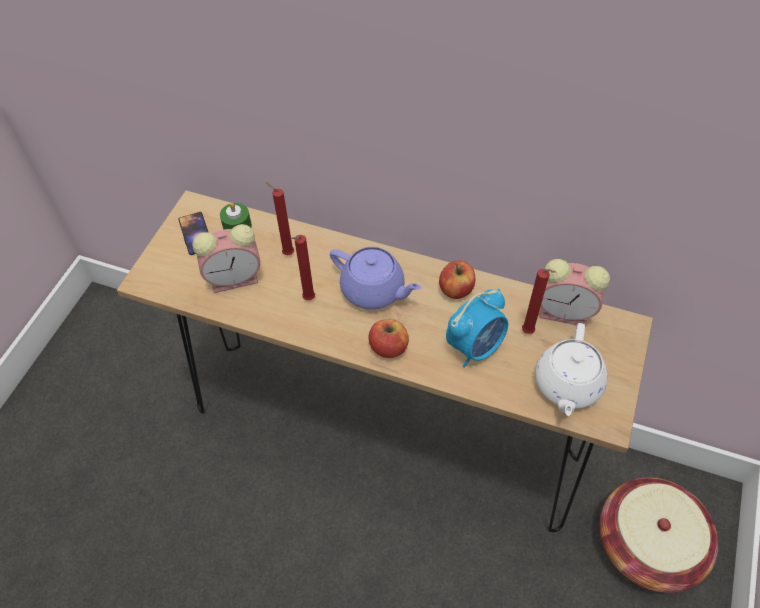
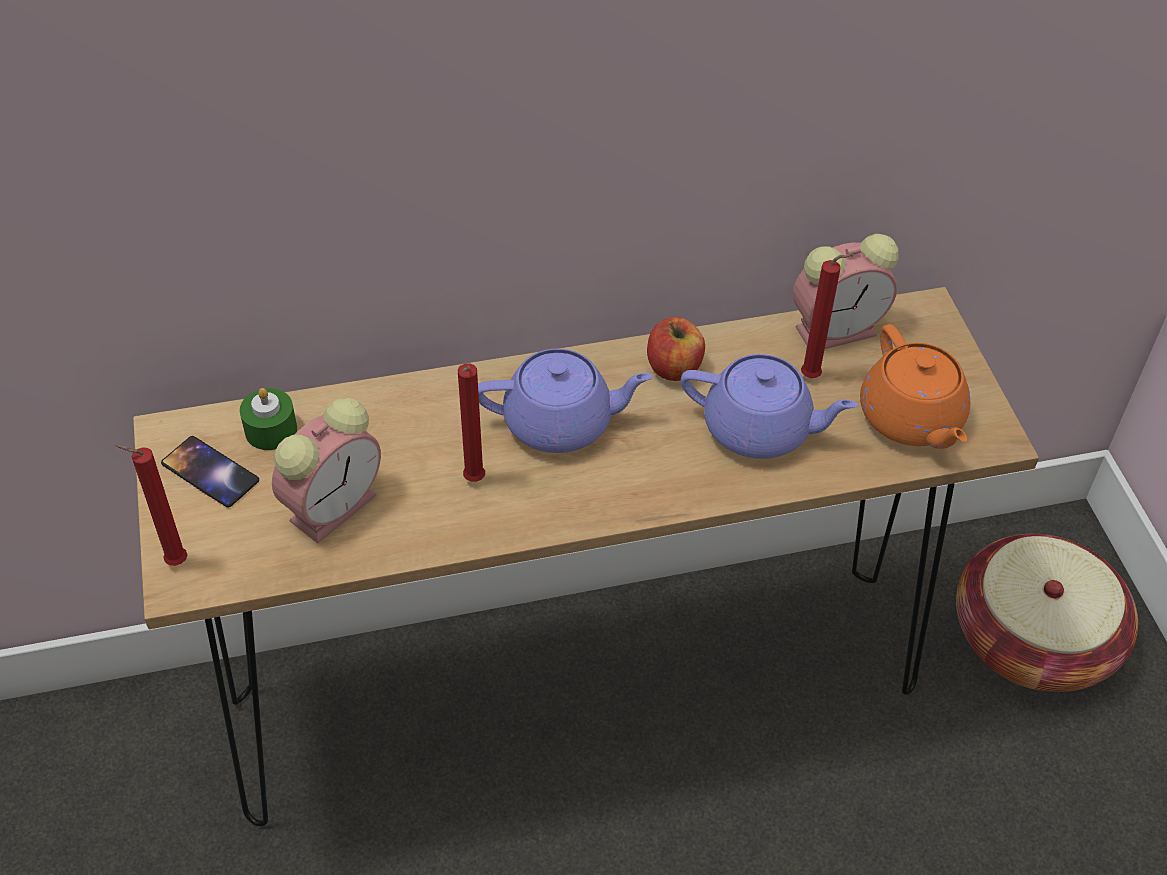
camera: 35 degrees left, 5 degrees down
(286, 253) = (385, 433): red candle -> red candle (173, 562)
(388, 347) = (645, 488): apple -> none
(475, 347) = (760, 429): alarm clock -> purple teapot
(567, 385) = (911, 419): white teapot -> orange teapot

